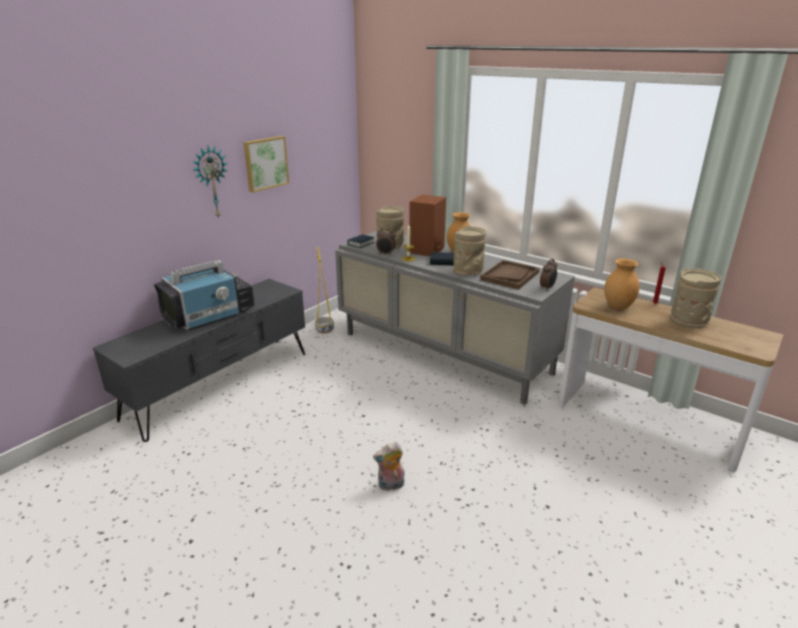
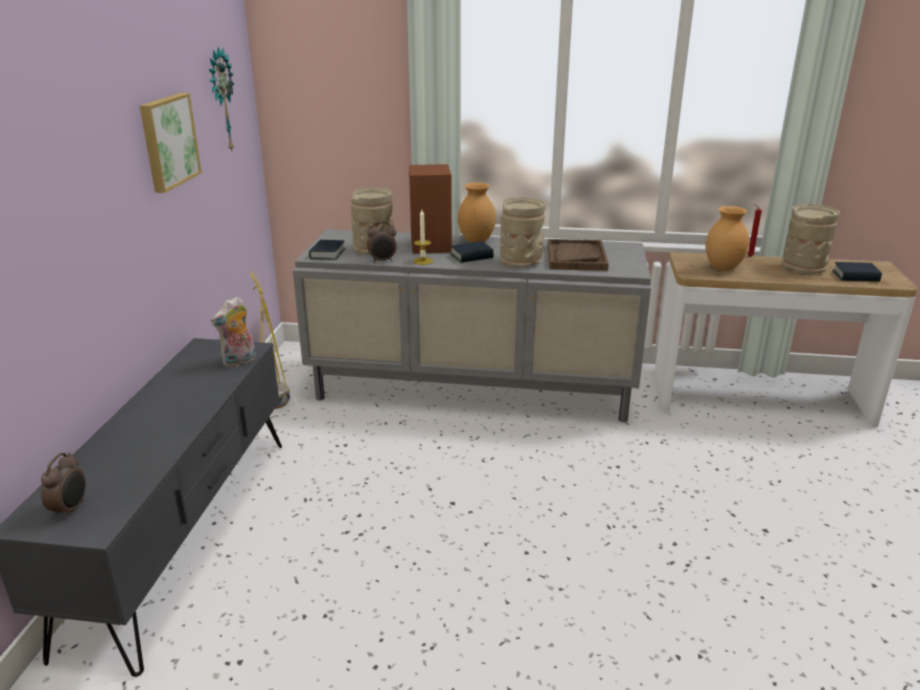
camera: 30 degrees left, 0 degrees up
(210, 316) = (163, 418): television -> none
(211, 182) = (109, 181): wall clock -> wall clock (220, 101)
(391, 486) = (580, 580): plush toy -> plush toy (239, 362)
(547, 288) = (635, 262): alarm clock -> alarm clock (71, 509)
(727, 338) = (855, 276): none -> book

